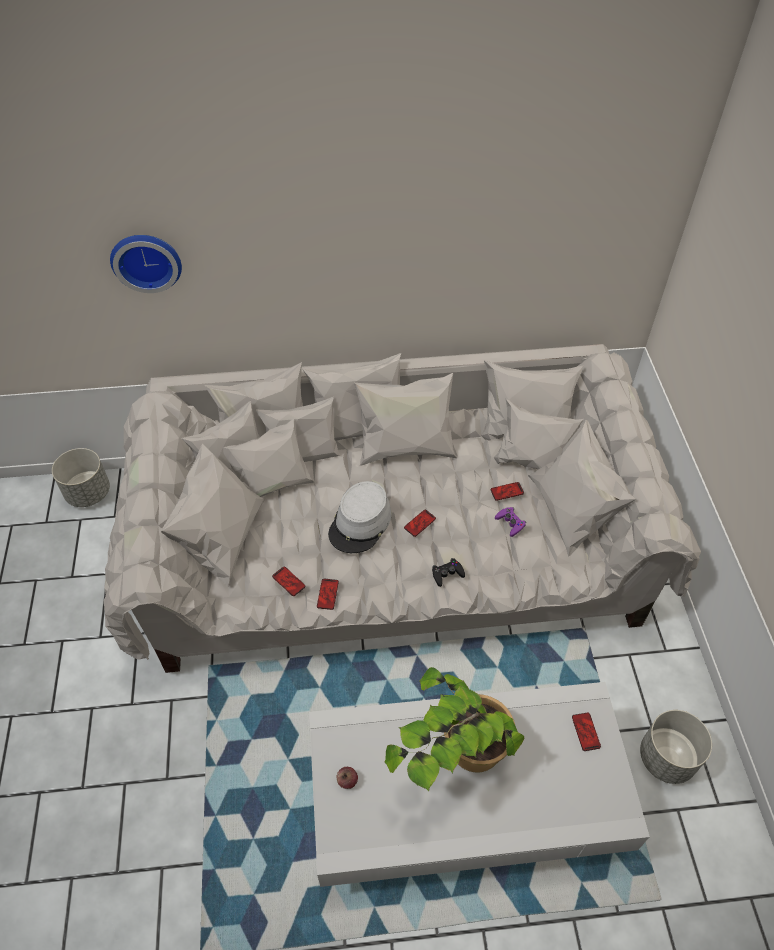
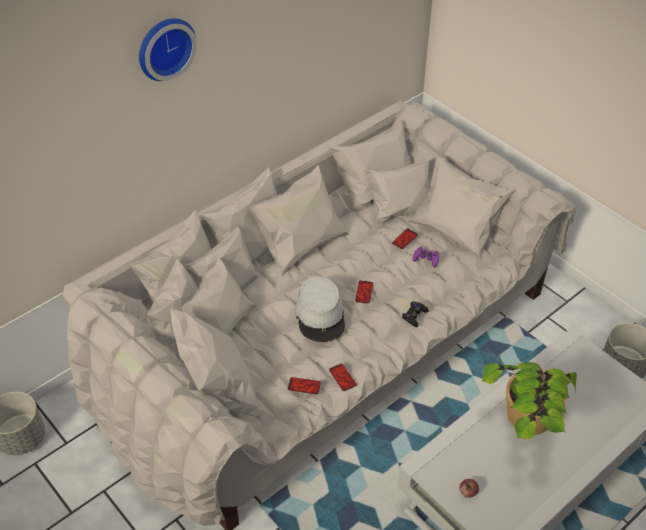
camera: 35 degrees left, 5 degrees down
(146, 260) = (54, 165): wall clock -> wall clock (164, 47)
(586, 732) = (586, 364): phone -> none

